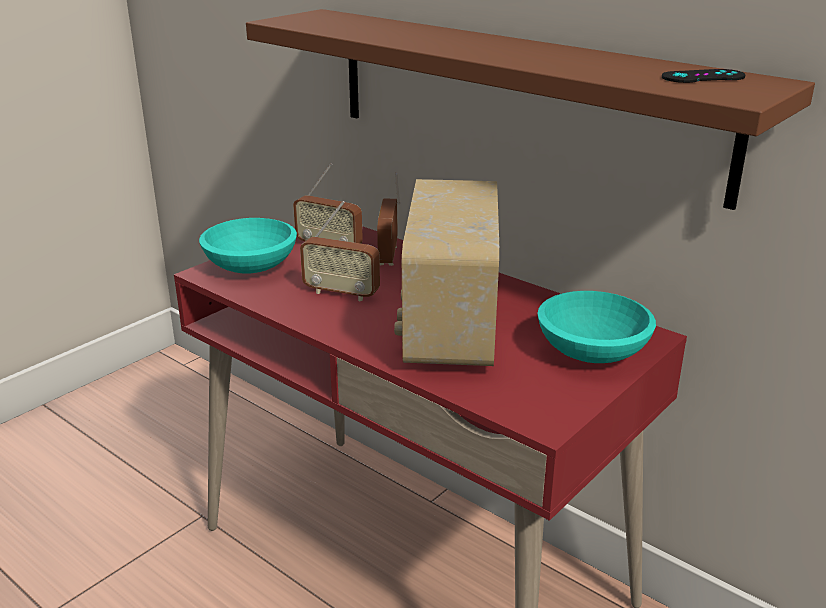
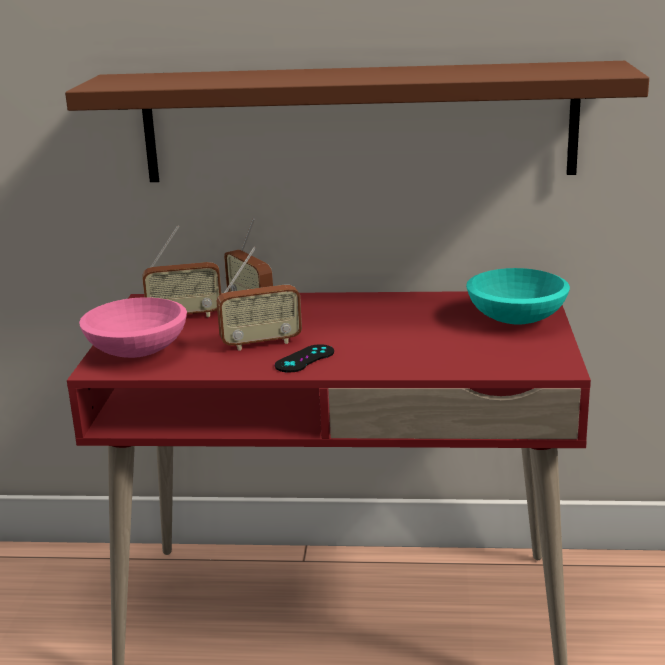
camera: 35 degrees left, 5 degrees down
(251, 266) = (136, 350): turquoise bowl -> pink bowl
(448, 329) = (393, 338): radio -> none
(703, 77) = (559, 67): black game controller -> black game controller (304, 359)

